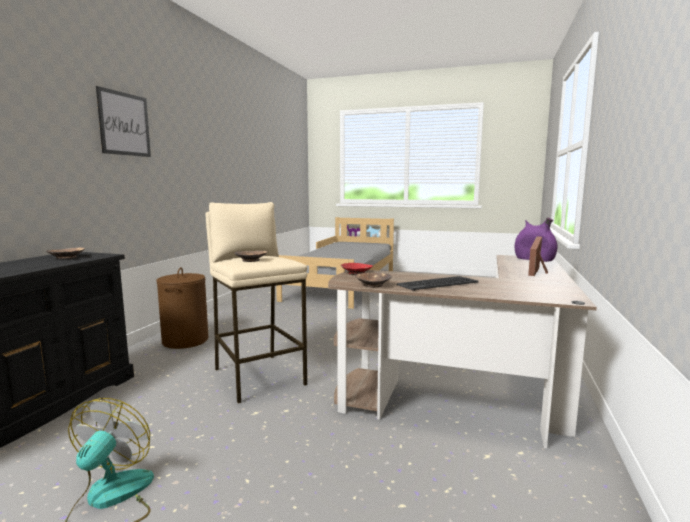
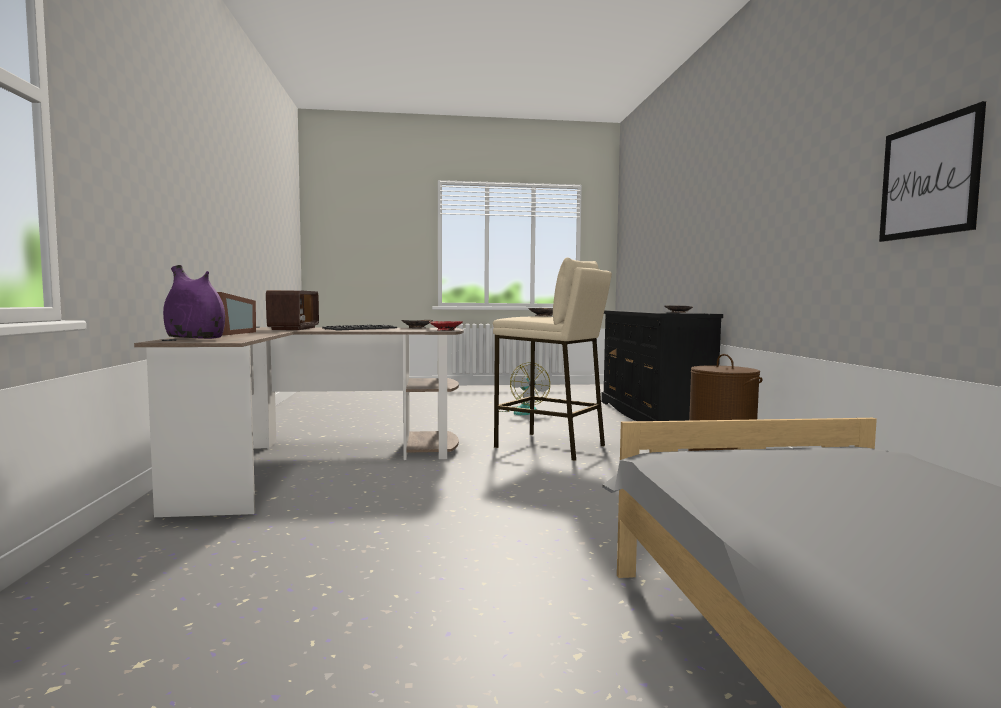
camera: 155 degrees right, 5 degrees down
(124, 124) = (781, 160): picture -> picture (928, 178)
(513, 289) = (294, 328): none -> radio

